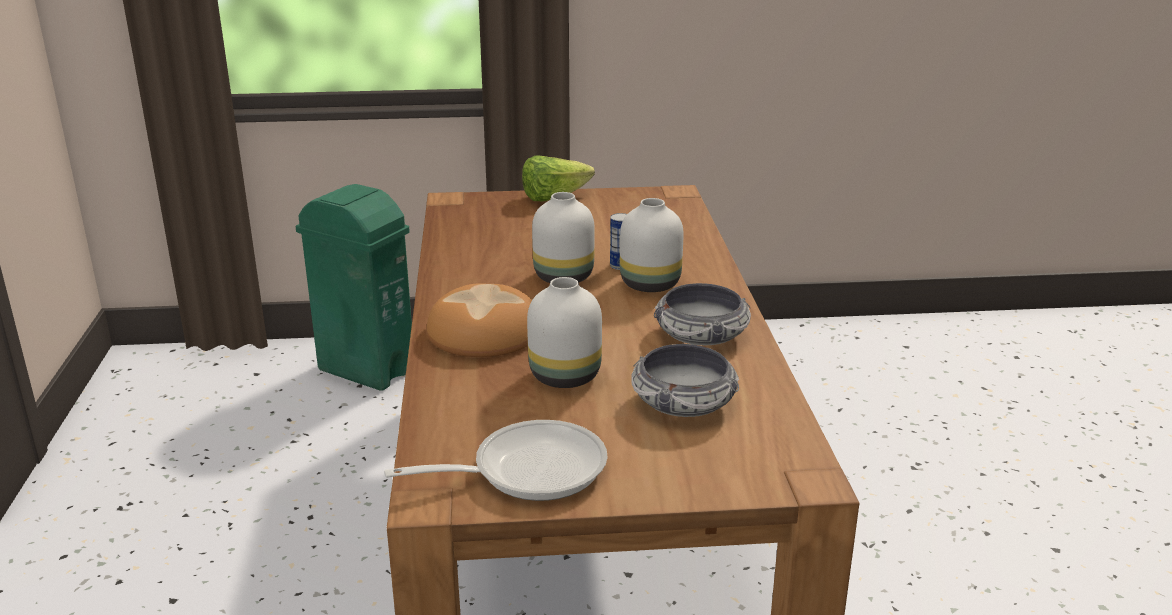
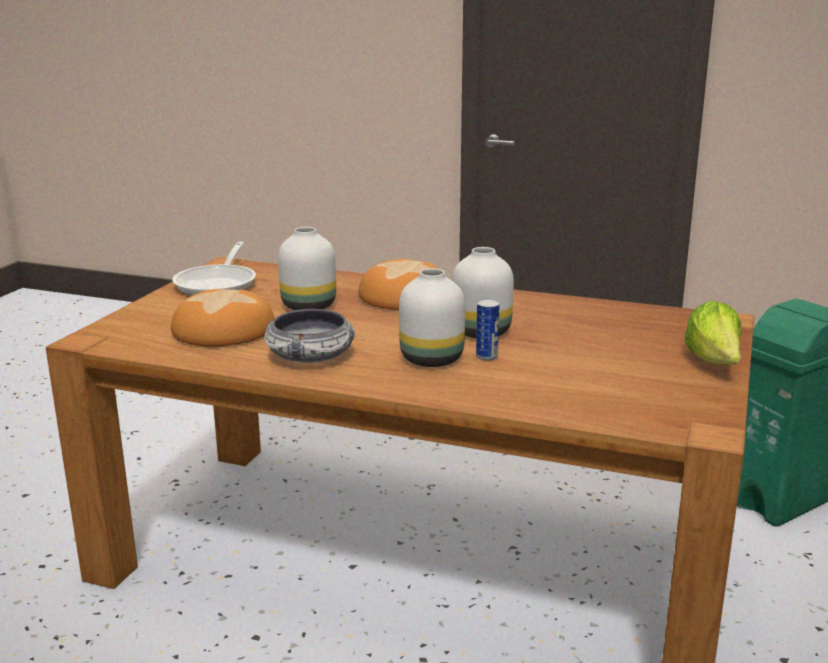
camera: 115 degrees right, 5 degrees down
(683, 403) = (224, 329): bowl -> bread

